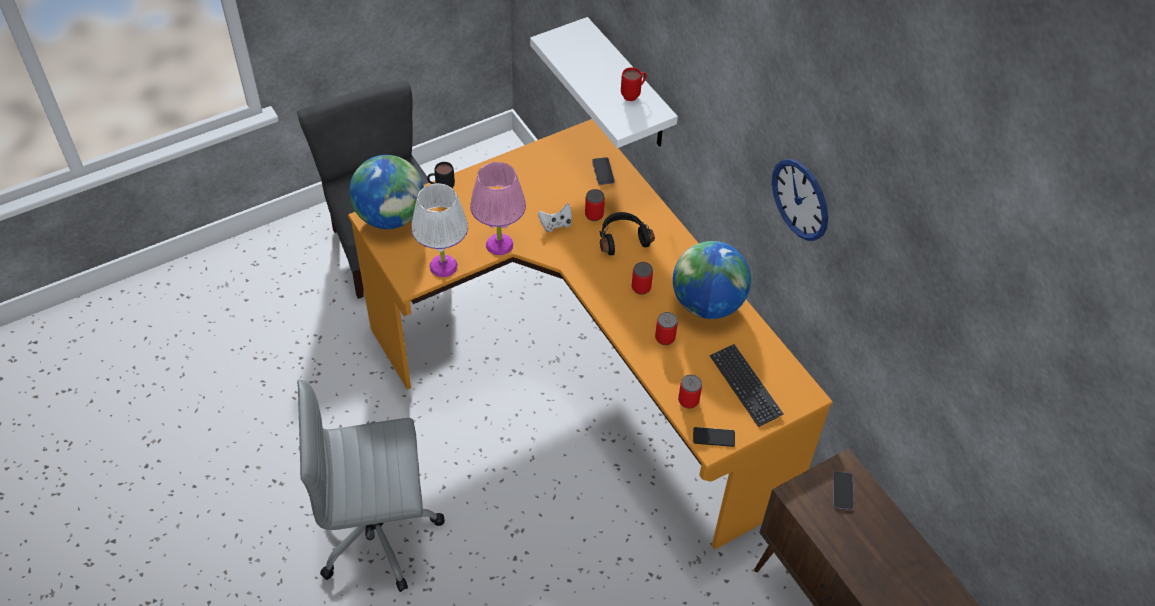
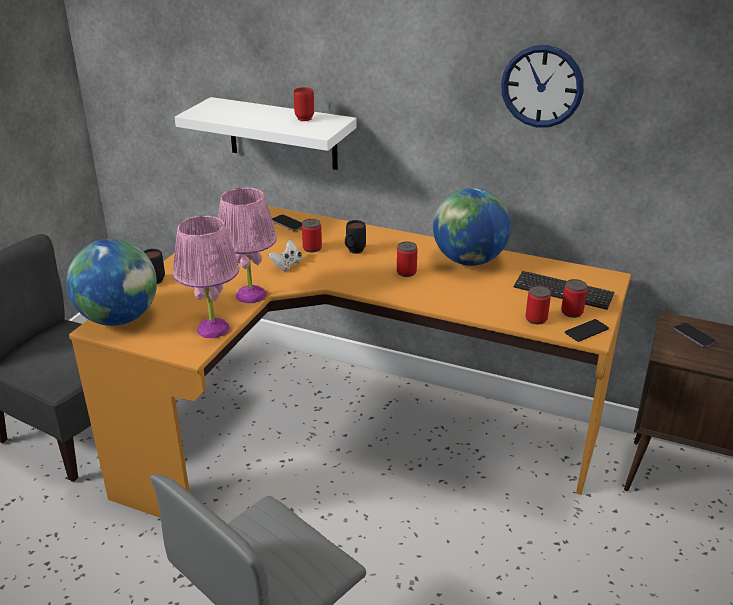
camera: 35 degrees left, 20 degrees down
(443, 266) = (212, 329): white table lamp -> pink table lamp
(622, 238) = (353, 252): black headphones -> black mug
(665, 338) = (465, 292): can -> can (572, 312)

